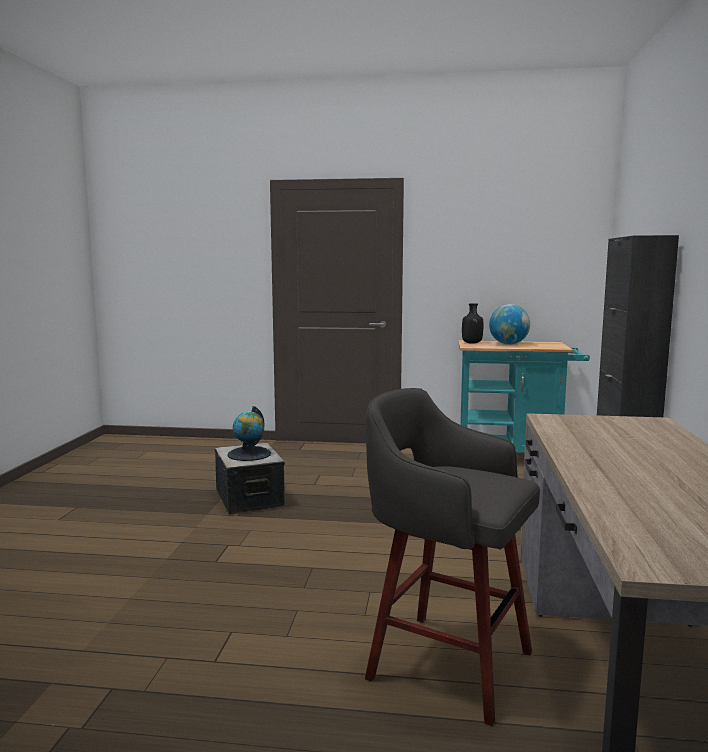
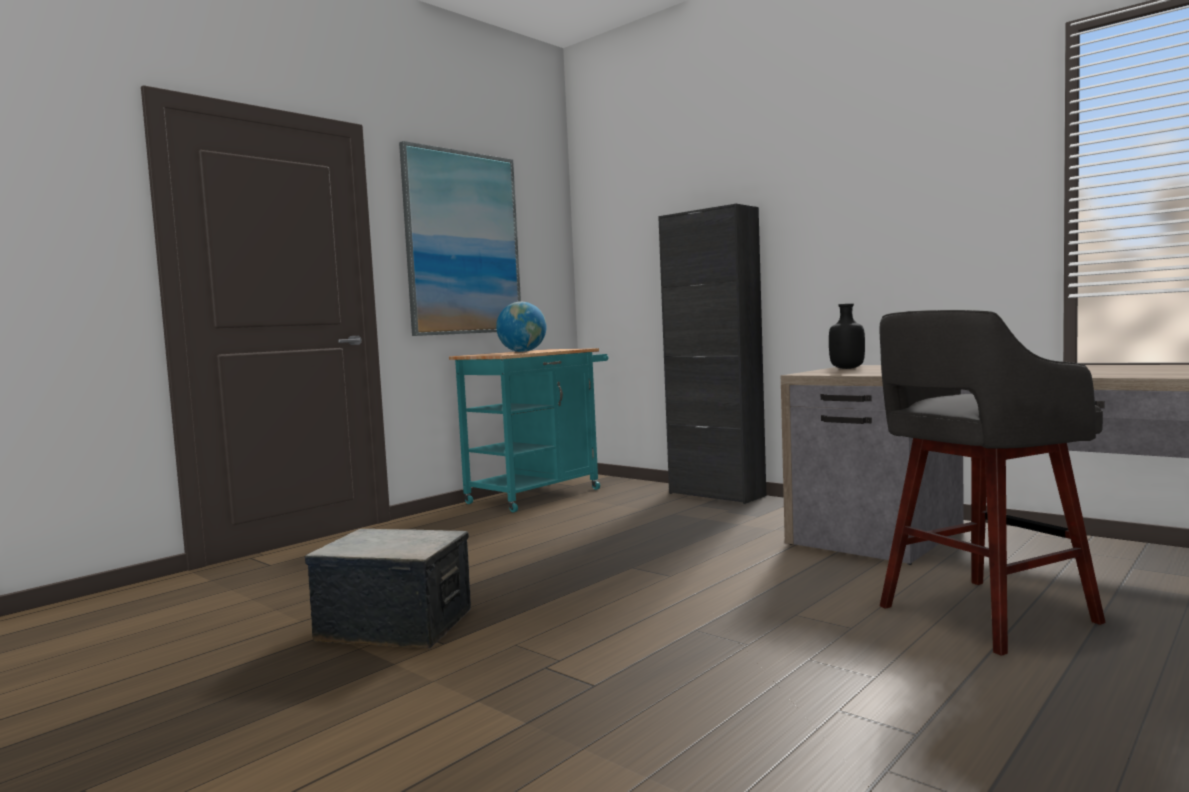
camera: 55 degrees left, 5 degrees down
(249, 454) = (394, 541): globe -> none
(472, 343) = (484, 354): black bottle -> black bottle (847, 368)
(483, 255) = (463, 243): none -> picture

